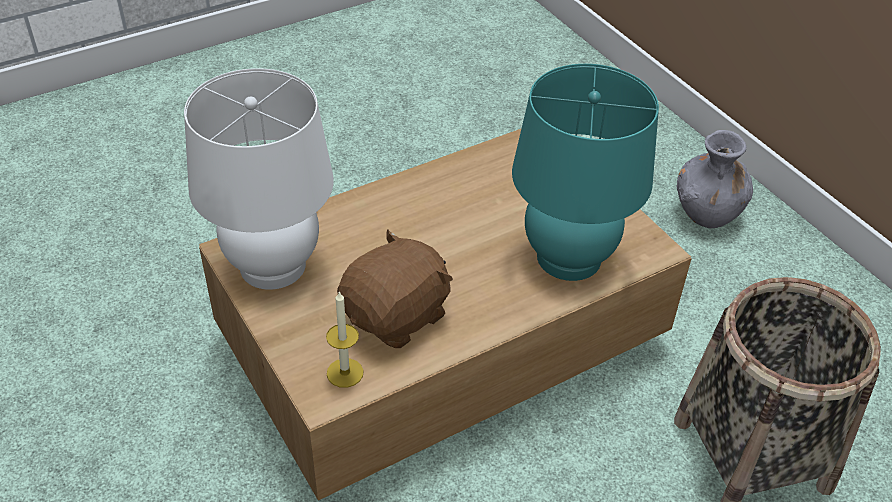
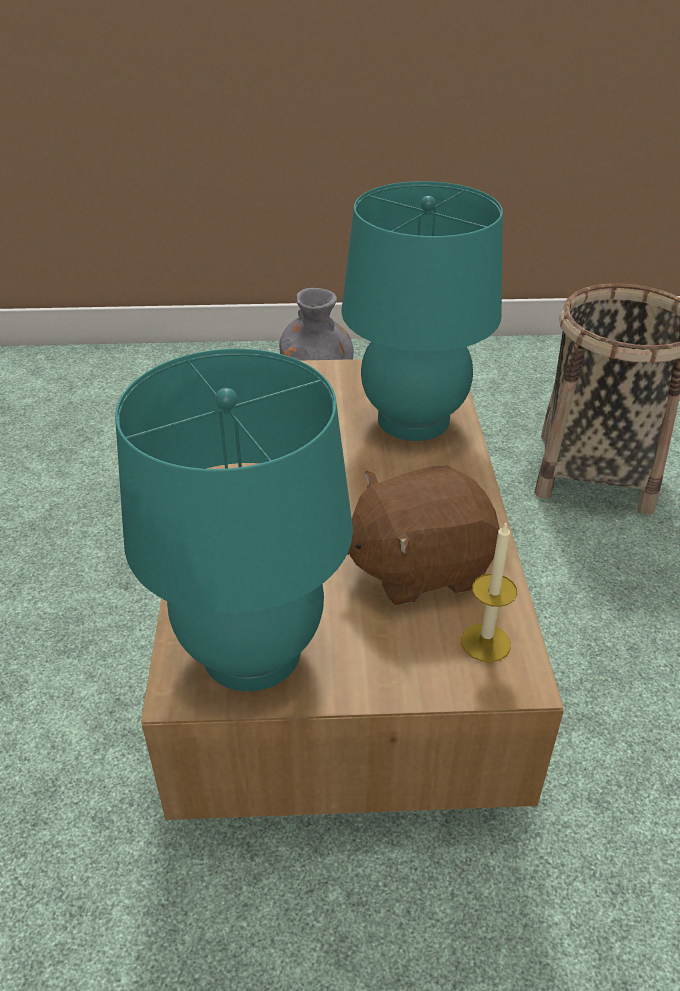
camera: 60 degrees left, 5 degrees down
(273, 265) = (251, 651): white table lamp -> turquoise table lamp
(397, 316) = (419, 566): brown plush toy -> brown plush toy turned 90 degrees counterclockwise

